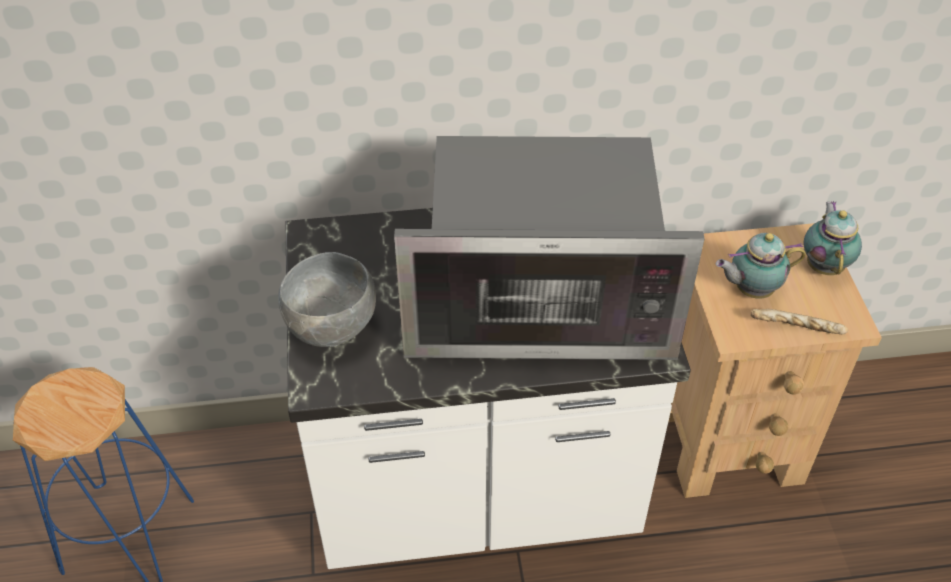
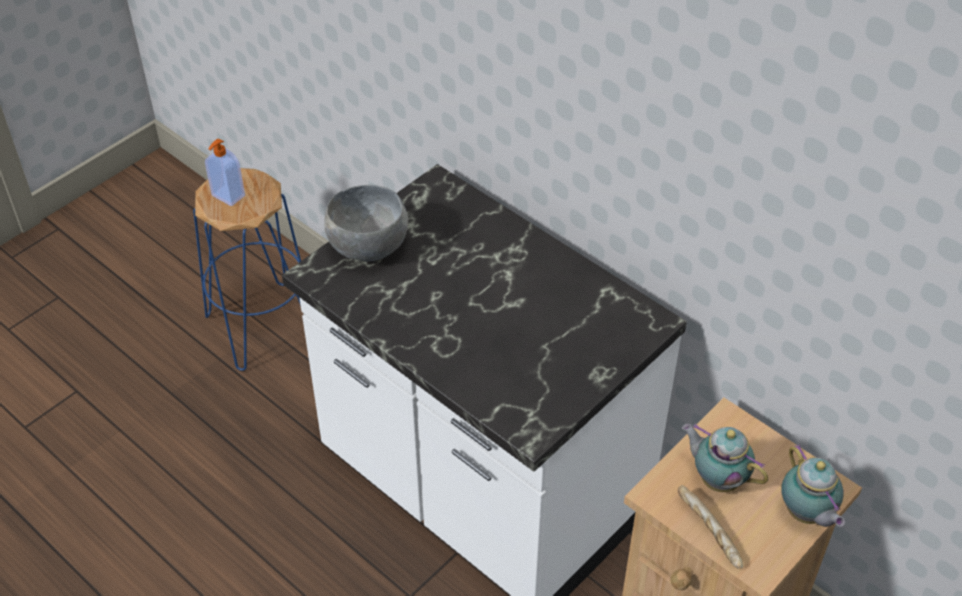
camera: 50 degrees right, 0 degrees up
(59, 417) = (227, 196): none -> soap dispenser
(539, 305) = (503, 339): microwave -> none
(824, 265) = (806, 514): teapot -> teapot turned 105 degrees clockwise

